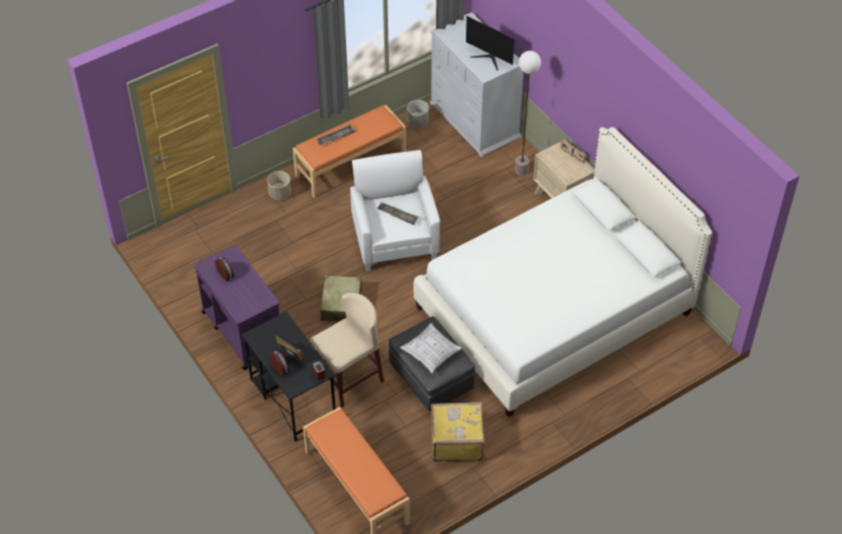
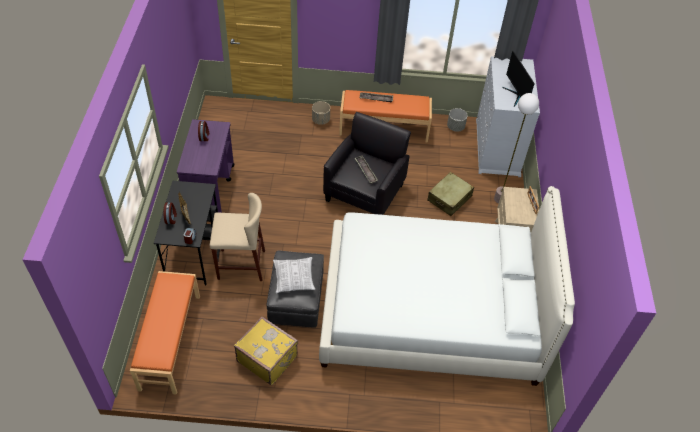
camera: 35 degrees right, 0 degrees up
(341, 304) = (288, 212): beige suitcase -> beige suitcase (449, 198)
(395, 239) = (365, 192): white armchair -> black armchair

